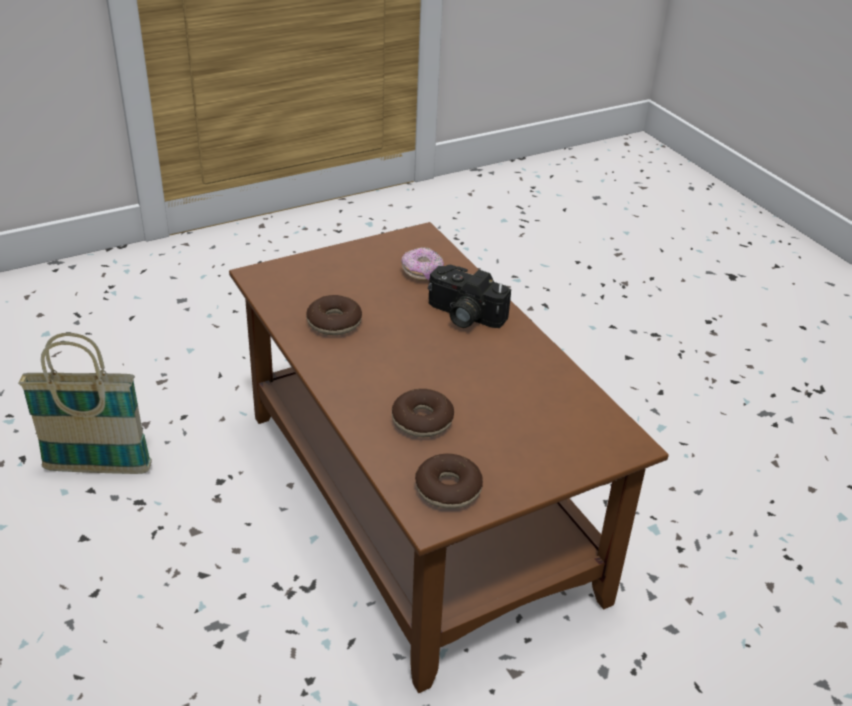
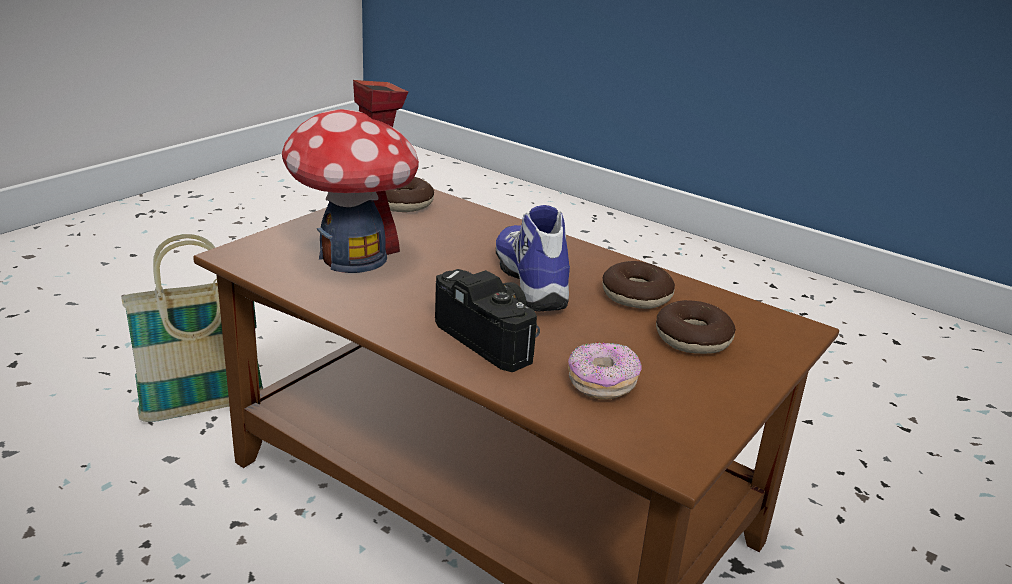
camera: 155 degrees right, 10 degrees down
(98, 468) = (833, 440): basket -> basket (203, 407)
(398, 354) = (534, 281): none -> shoe
(422, 421) = (459, 236): donut -> donut (692, 338)
(463, 315) = (493, 337): camera -> camera turned 45 degrees clockwise
(530, 415) = (353, 257): none -> toy house

